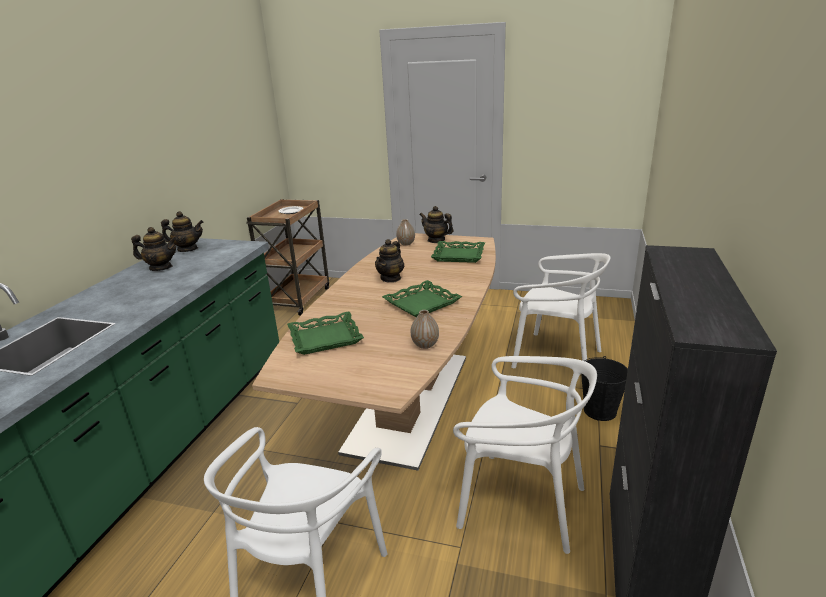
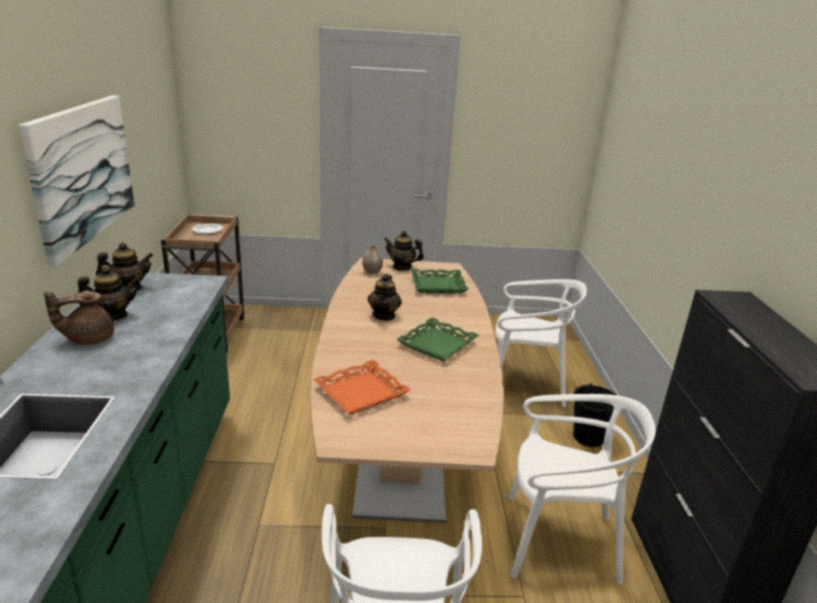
camera: 20 degrees left, 0 degrees up
(131, 283) = (88, 339): none -> brown teapot
(153, 156) = (82, 172): none -> picture
(325, 338) = (361, 393): green tray -> orange tray
(425, 345) = (472, 392): vase -> none

